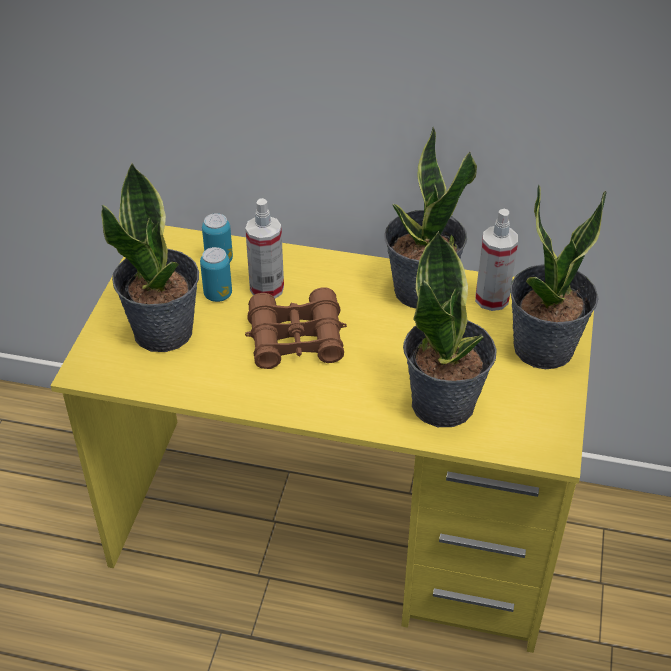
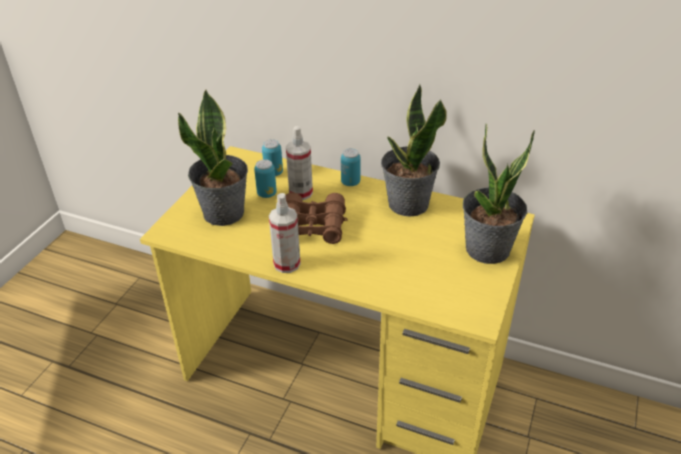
camera: 10 degrees right, 5 degrees down
(333, 265) = (350, 182): none -> can
(444, 403) = (406, 278): potted plant -> none
(491, 299) = (457, 214): spray bottle -> spray bottle (287, 264)

